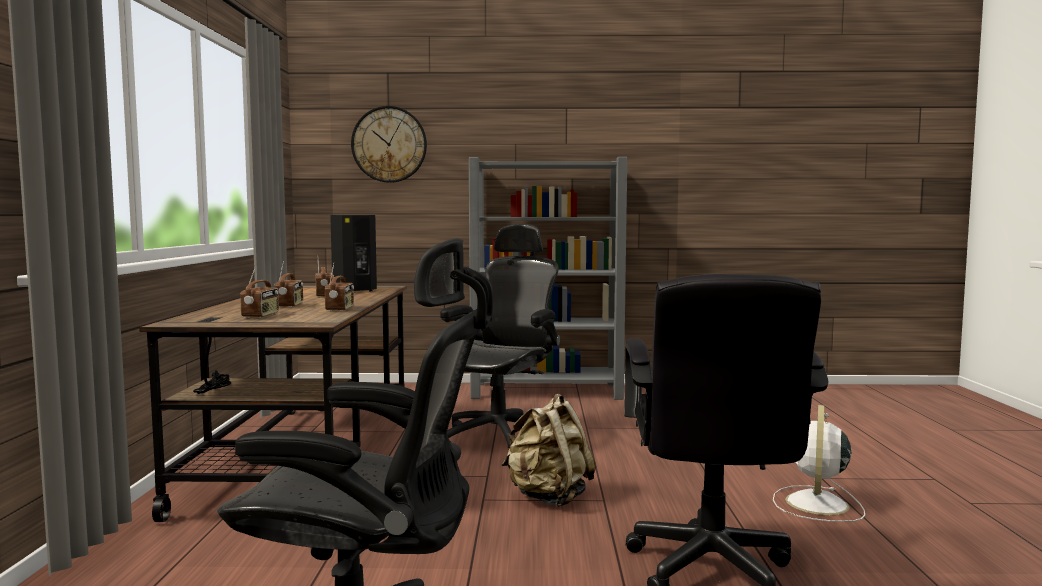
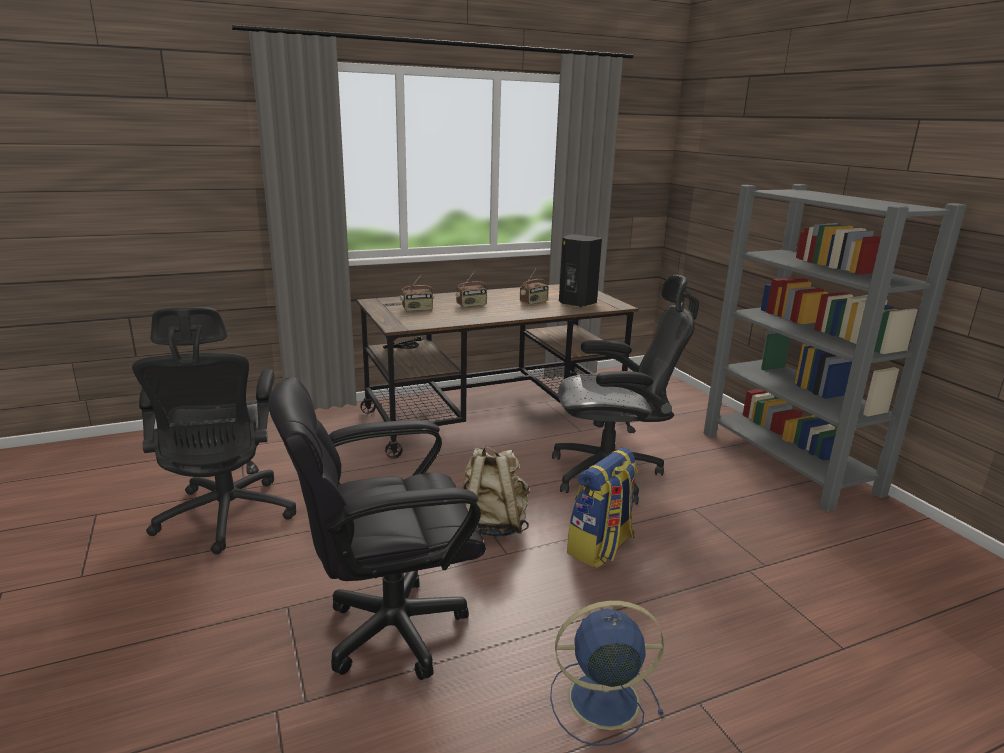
camera: 65 degrees right, 15 degrees up
(340, 309) = (467, 318): radio -> none
(389, 144) = (736, 156): wall clock -> none
(620, 465) = (601, 548): none -> backpack
(817, 504) = (600, 700): white fan -> blue fan

